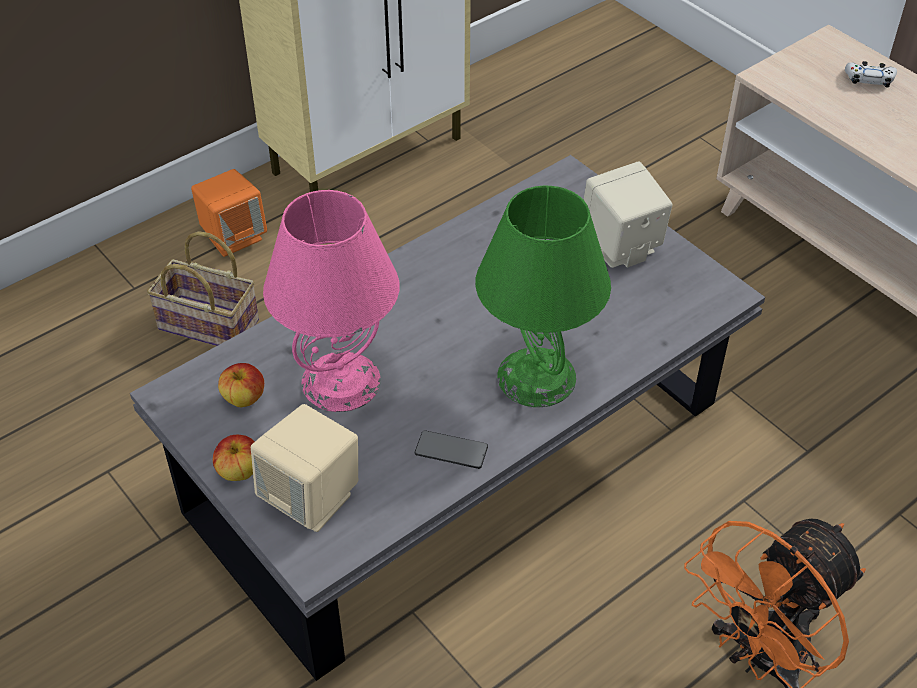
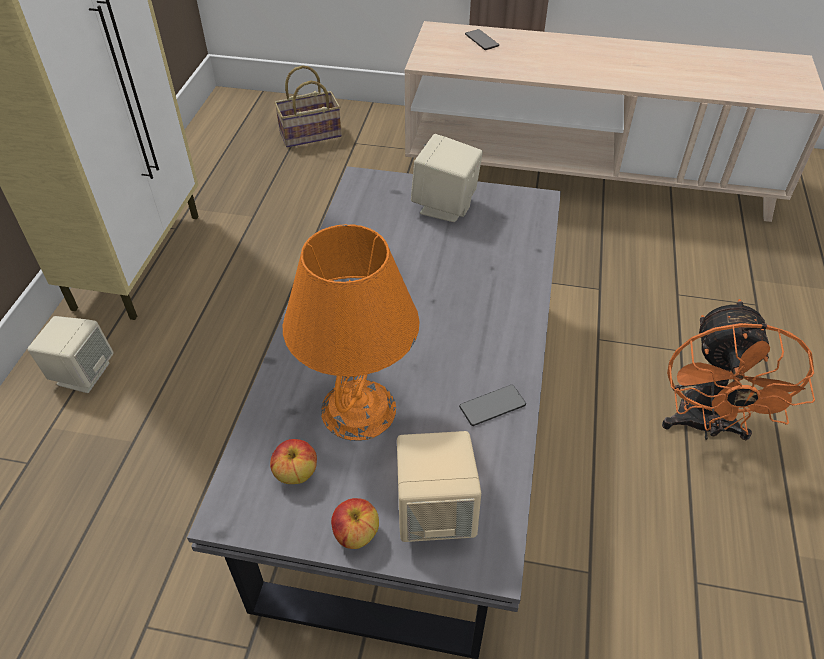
camera: 40 degrees left, 0 degrees up
(205, 325) = (122, 453): basket -> basket (309, 135)
(234, 237) = (83, 373): orange speaker -> beige speaker
(341, 380) = (358, 408): pink table lamp -> orange table lamp
(535, 376) = (488, 319): green table lamp -> none
(869, 79) = (481, 40): white game controller -> phone

